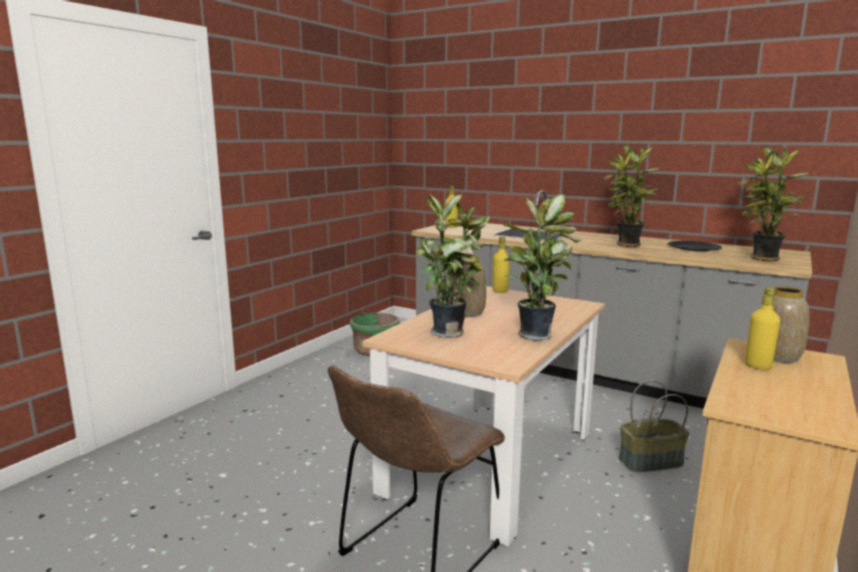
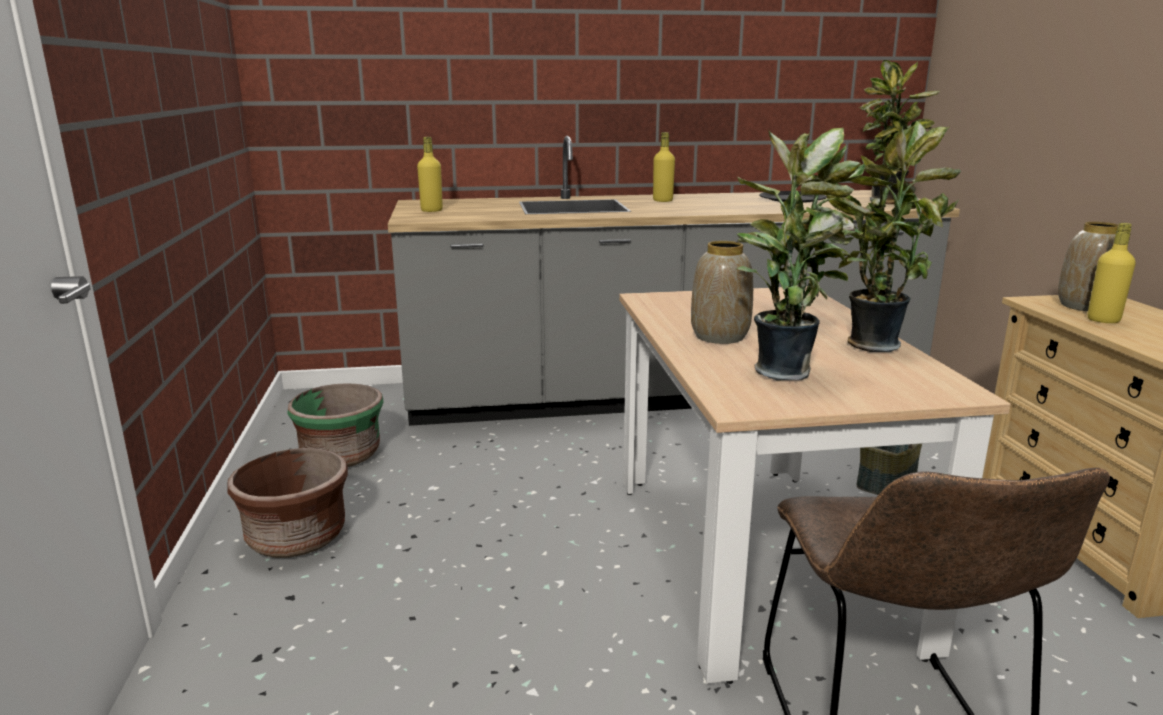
camera: 40 degrees left, 5 degrees up
(313, 376) = (296, 538): none -> brown planter
(500, 291) = (668, 296): yellow bottle -> yellow bottle (662, 201)
(627, 245) = (726, 205): potted plant -> none

